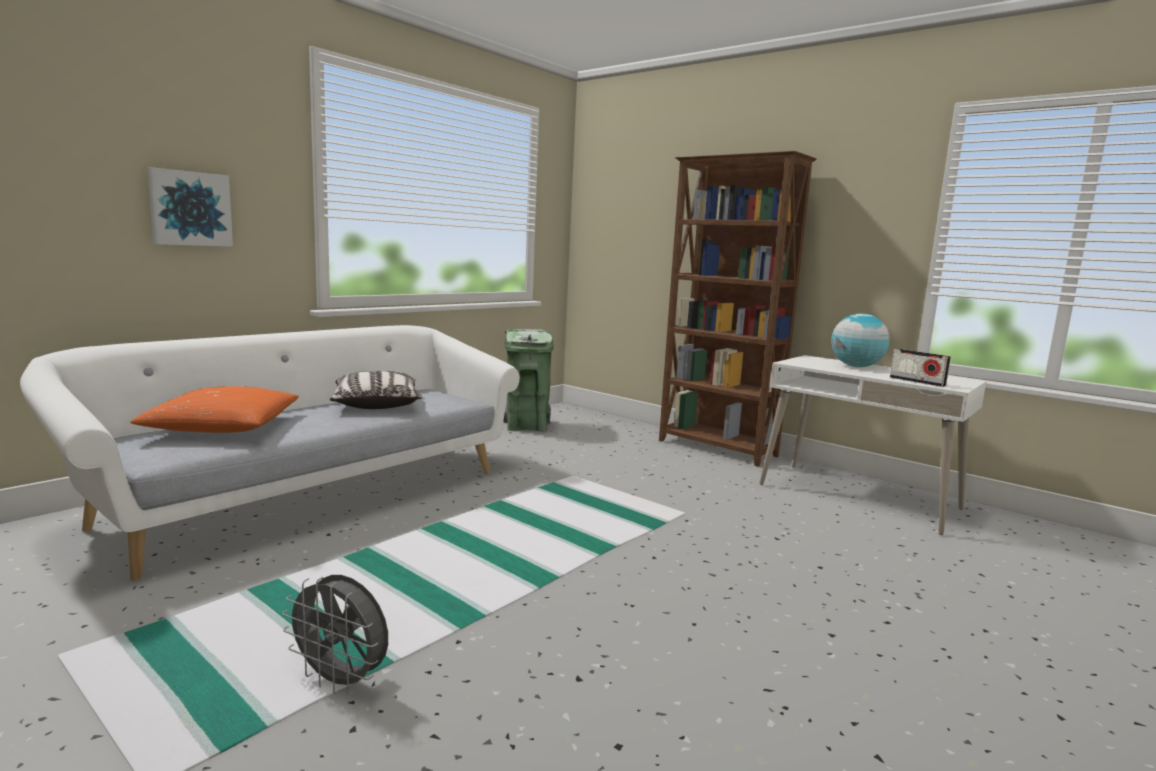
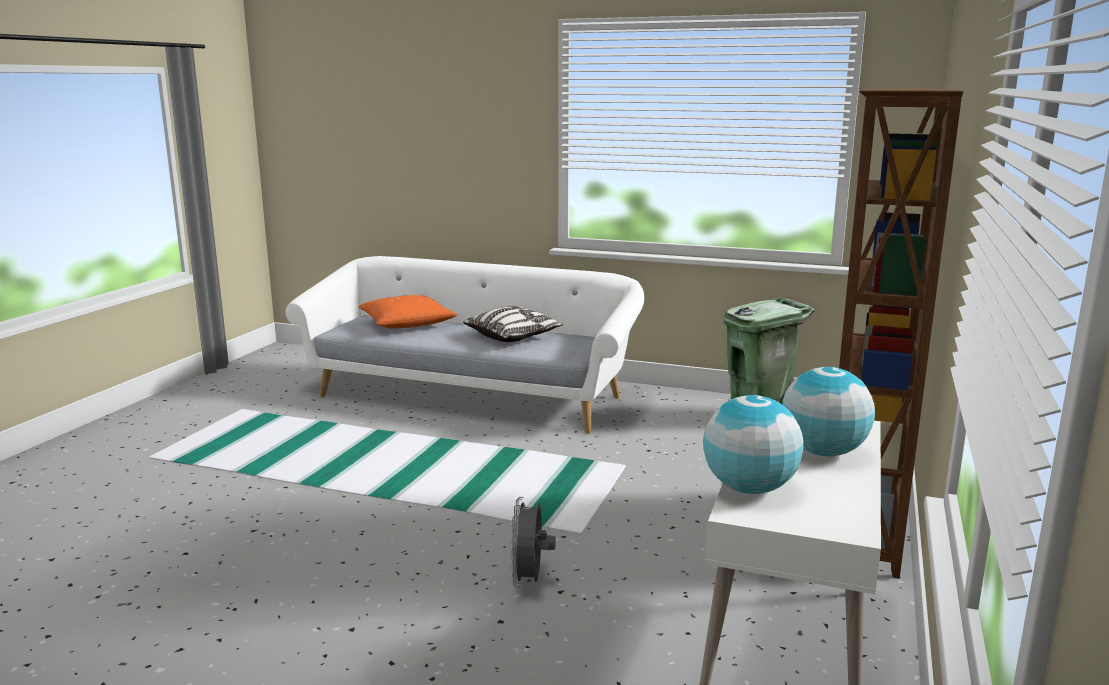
camera: 70 degrees right, 5 degrees up
(190, 208) = (465, 164): picture -> none
(341, 681) = (235, 469): grey fan -> grey fan (530, 580)
(917, 381) = (749, 488): radio -> globe

